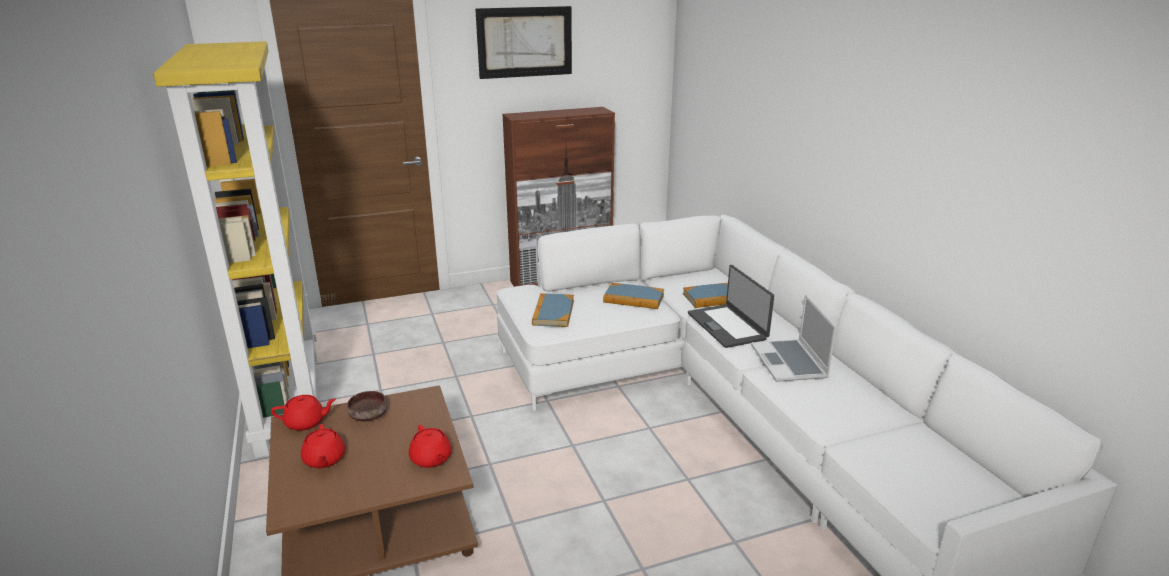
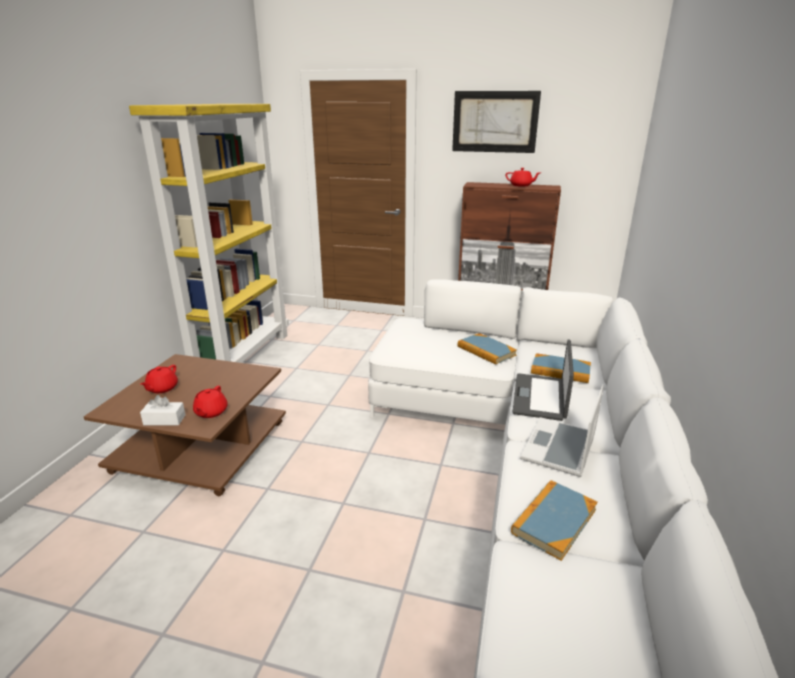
camera: 35 degrees right, 0 degrees up
(306, 422) = (184, 363): red teapot -> red teapot (521, 185)
(368, 416) = (217, 372): brown bowl -> none
(387, 489) = (164, 420): none -> white tissue box
(553, 313) = (409, 343): book -> book (554, 521)

